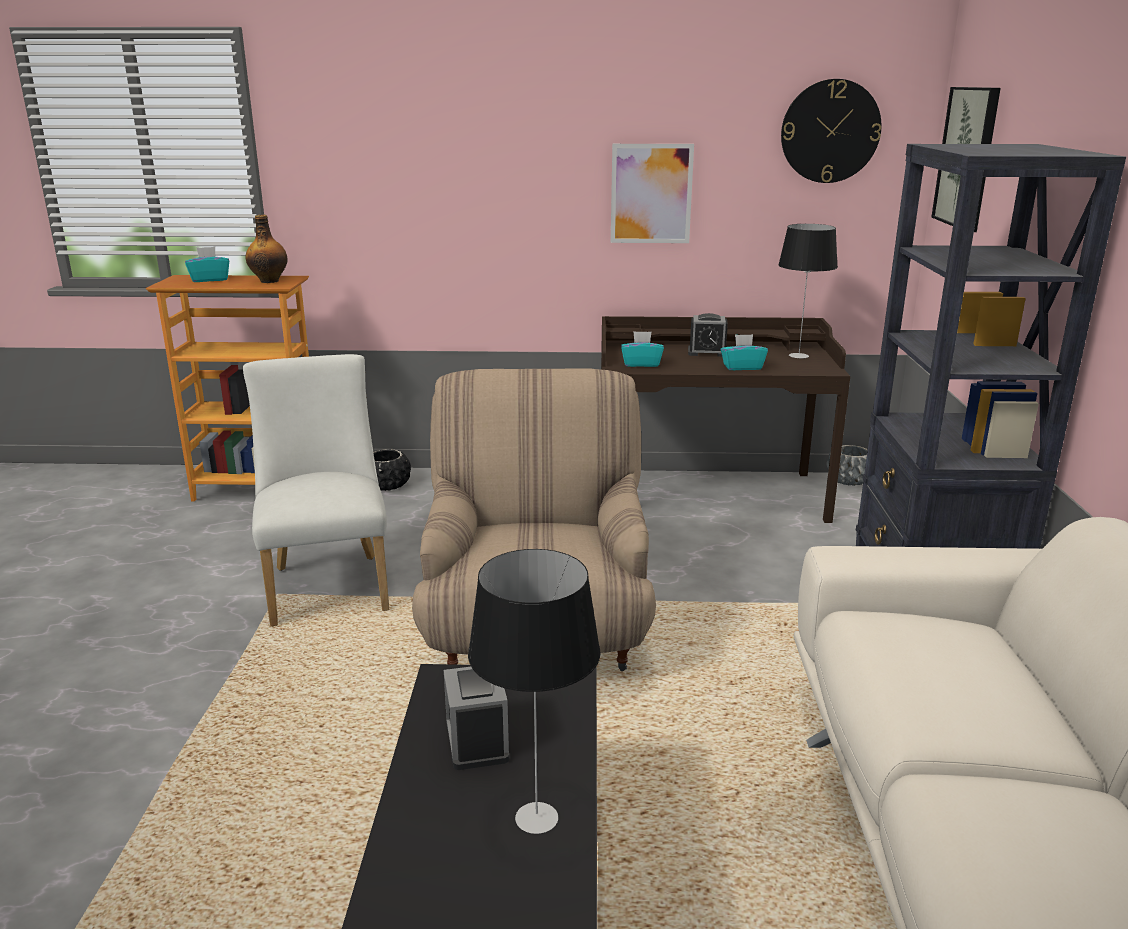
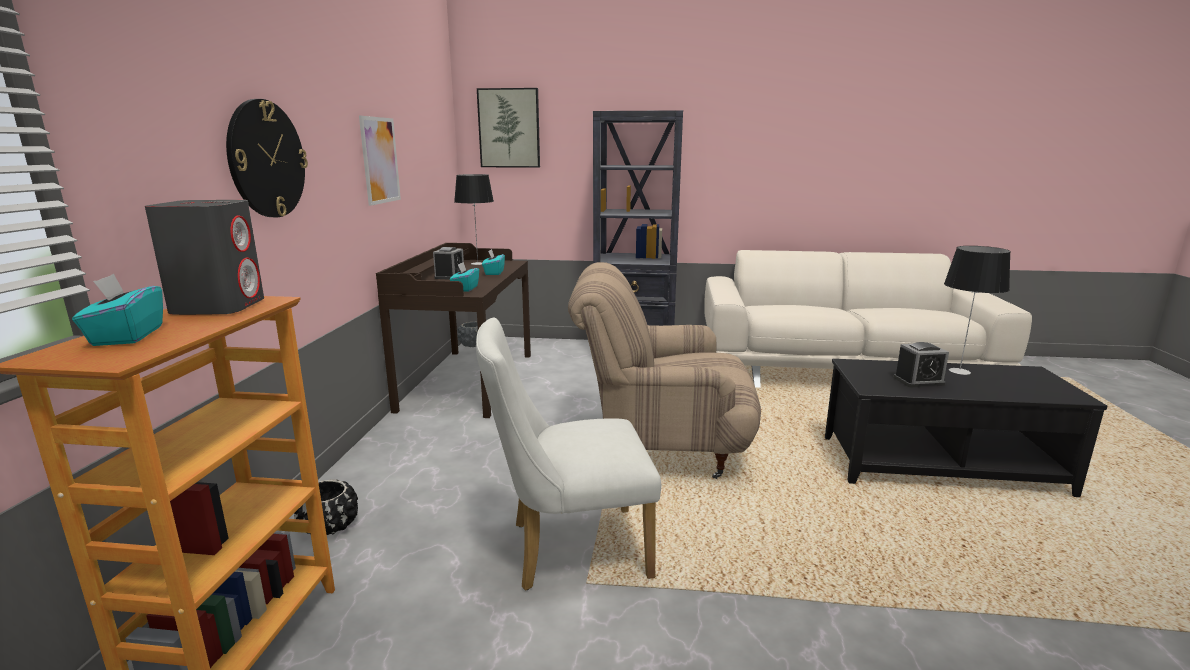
camera: 85 degrees left, 5 degrees down
(269, 281) = (219, 306): bottle -> grey speaker
(830, 131) = (431, 113): wall clock -> wall clock (266, 159)

